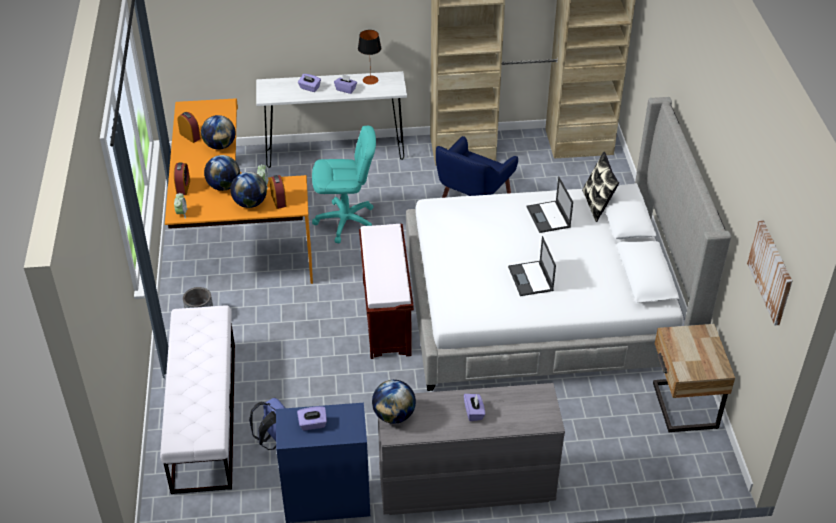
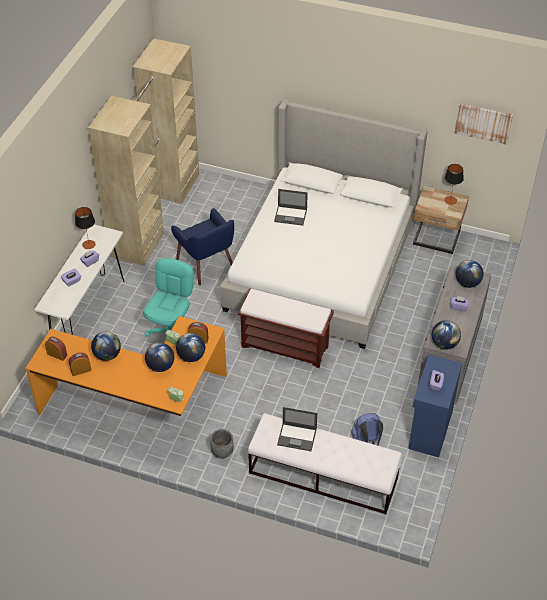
camera: 65 degrees left, 5 degrees up
(183, 187) = (145, 391): alarm clock -> alarm clock (57, 354)
(527, 409) = (467, 283): none -> globe
(531, 279) = (343, 246): laptop -> laptop (297, 437)
(597, 205) = (292, 189): pillow -> none
(707, 359) = (450, 200): none -> table lamp

